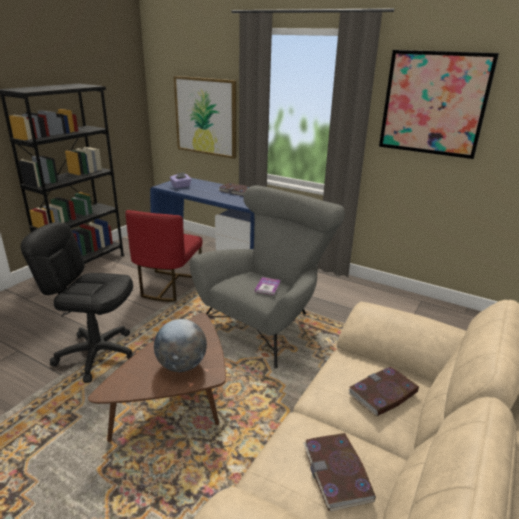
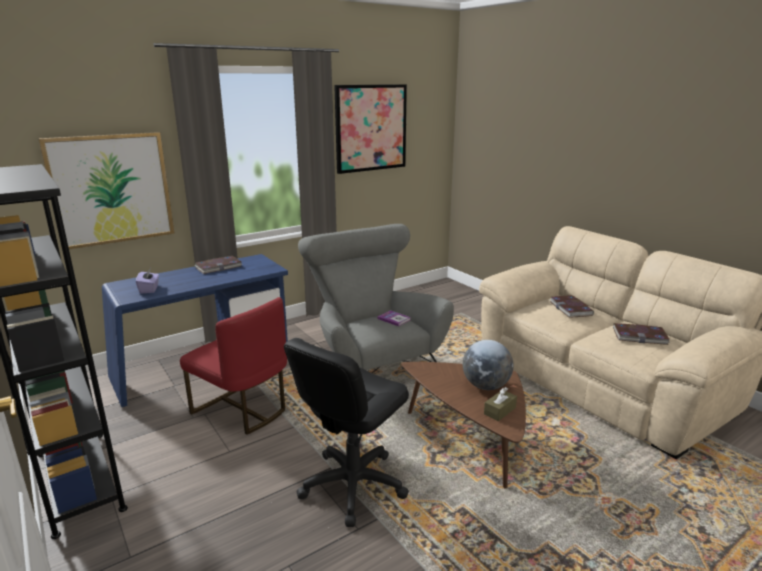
camera: 65 degrees left, 5 degrees down
(137, 380) = (499, 411): none -> brown tissue box

